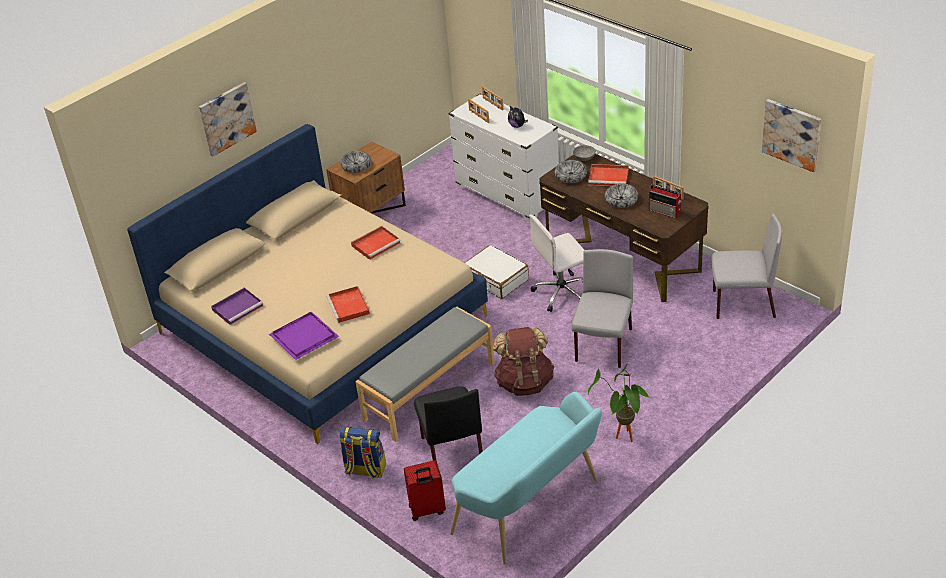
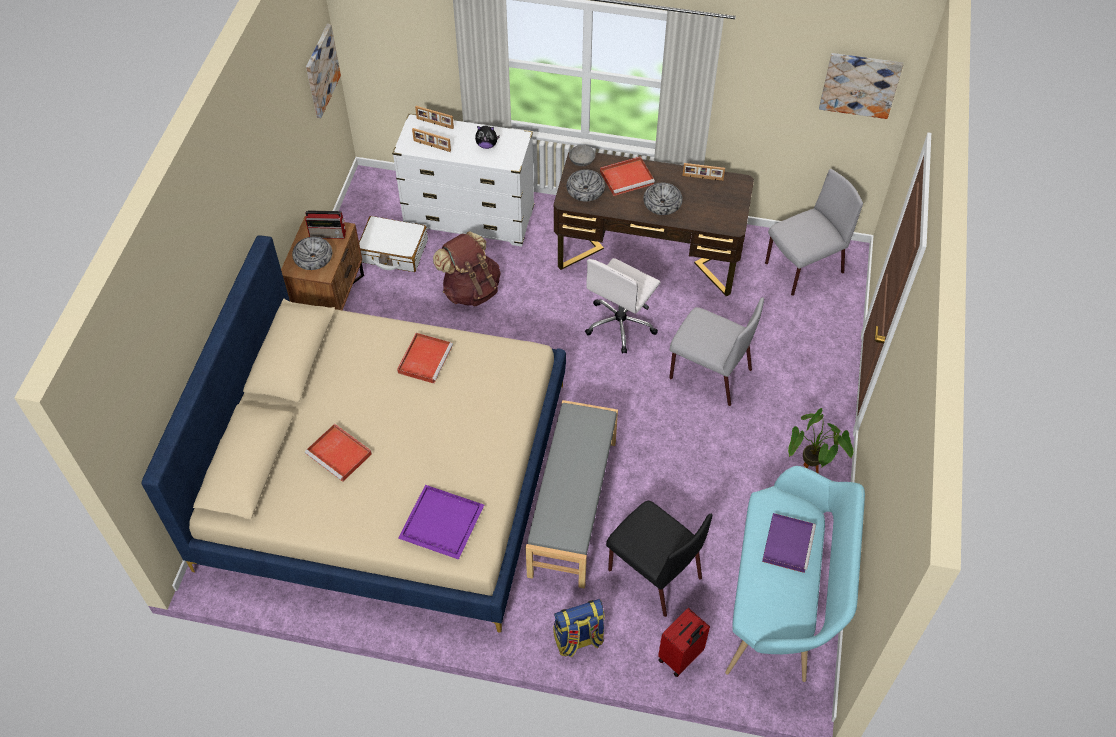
camera: 35 degrees left, 15 degrees up
(227, 118) = (194, 280): picture -> picture (321, 71)
(238, 307) = (325, 515): purple tray -> purple tray (788, 543)
(349, 306) = (461, 458): red tray -> red tray (340, 454)
(496, 279) = (538, 334): white suitcase -> white suitcase (393, 251)
(524, 383) = (663, 452): brown backpack -> brown backpack (470, 290)
(603, 346) = (709, 373): grey chair -> grey chair turned 135 degrees clockwise
(665, 212) = (718, 202): radio -> radio (328, 234)

